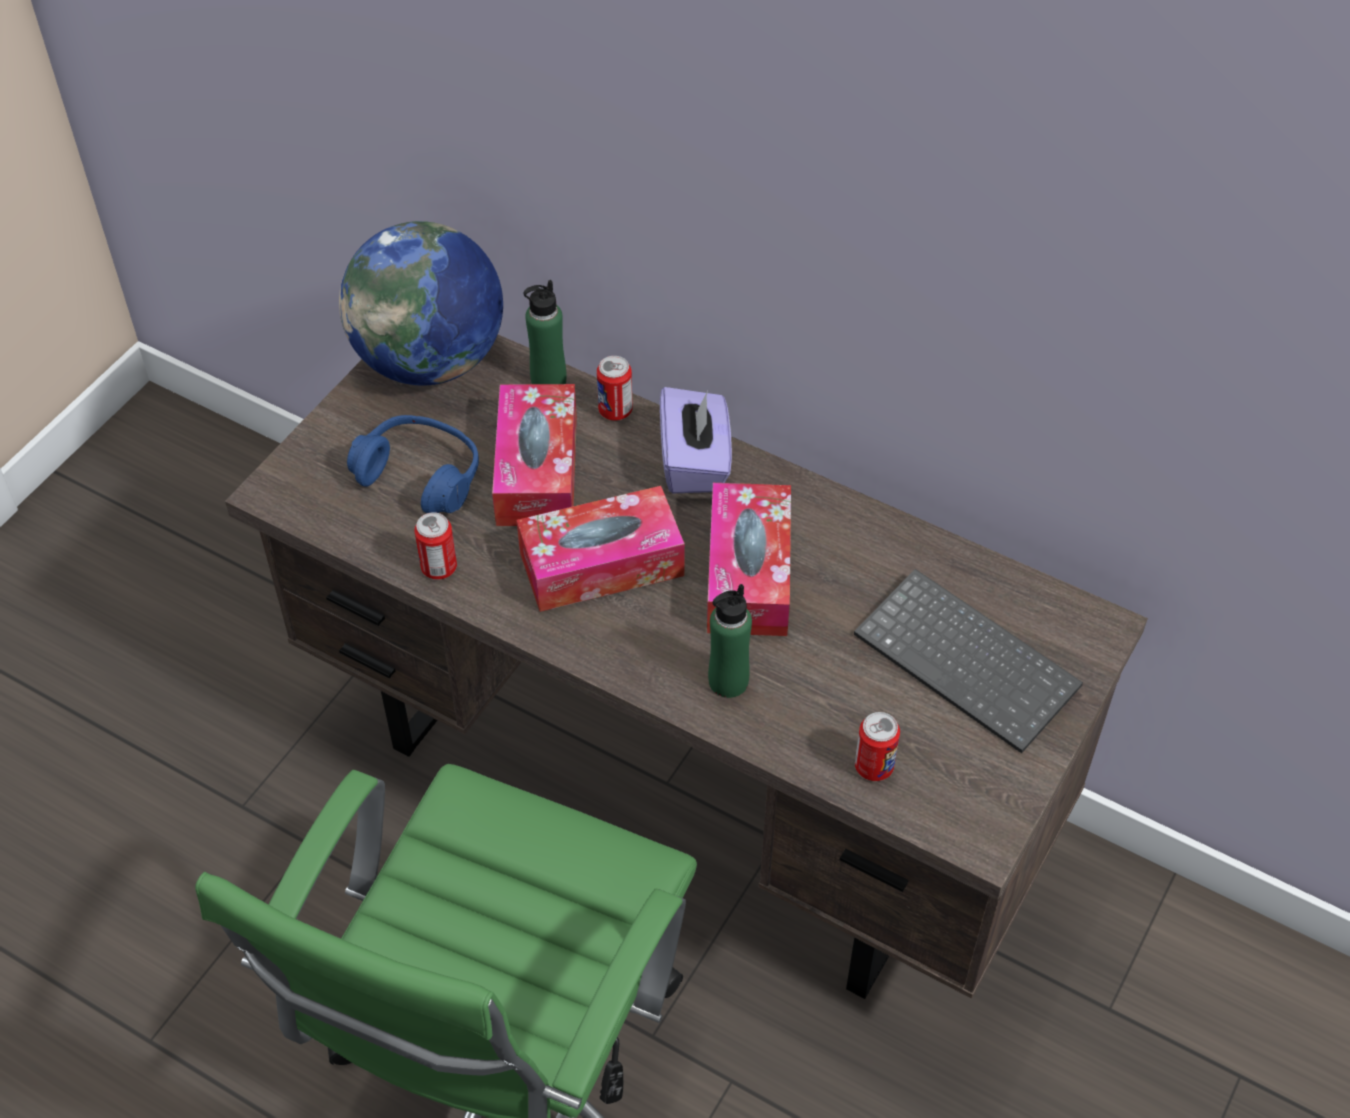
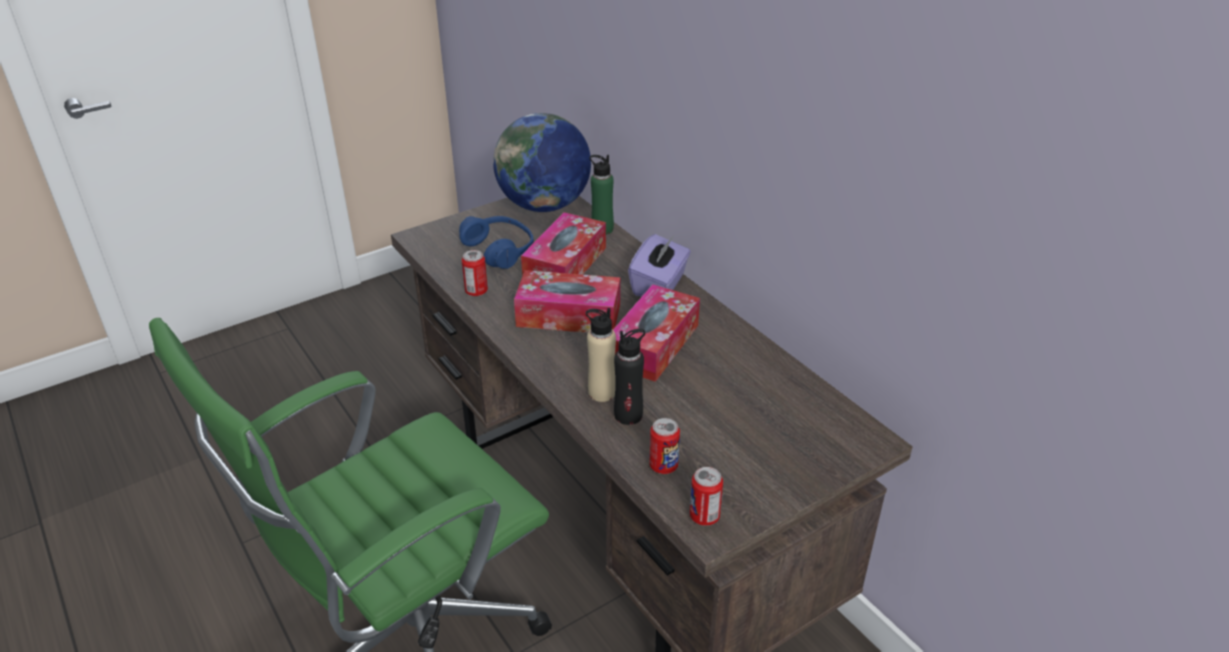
camera: 25 degrees right, 15 degrees down
(615, 410) = (630, 251): can -> can (704, 516)
(728, 681) = (601, 392): green bottle -> beige bottle
(784, 704) = (628, 415): none -> black bottle
(970, 662) = (768, 431): keyboard -> none

